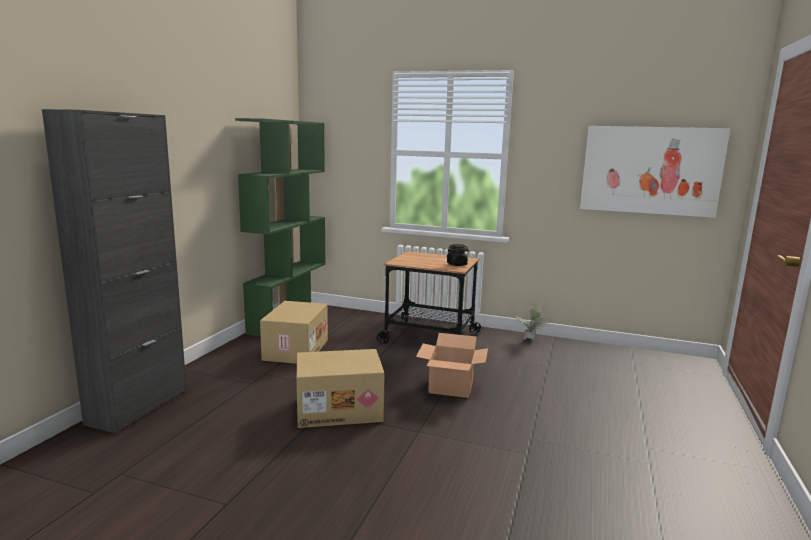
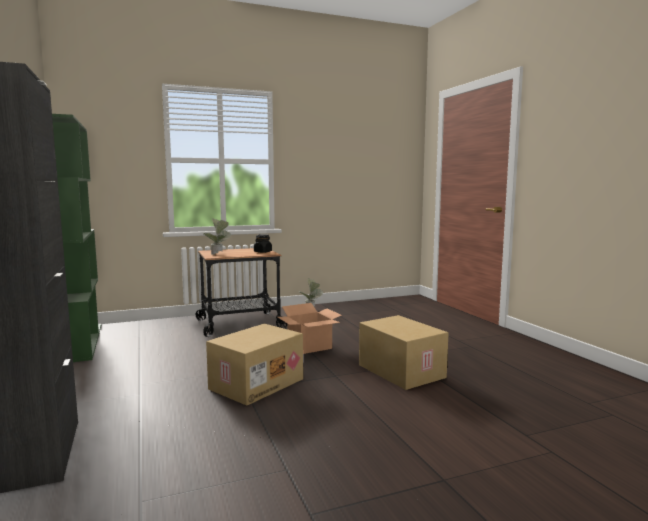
camera: 40 degrees left, 5 degrees down
(295, 349) = (134, 360): cardboard box -> cardboard box (399, 371)
(408, 260) = (219, 254): none -> potted plant
(650, 170) = (371, 169): picture -> none

